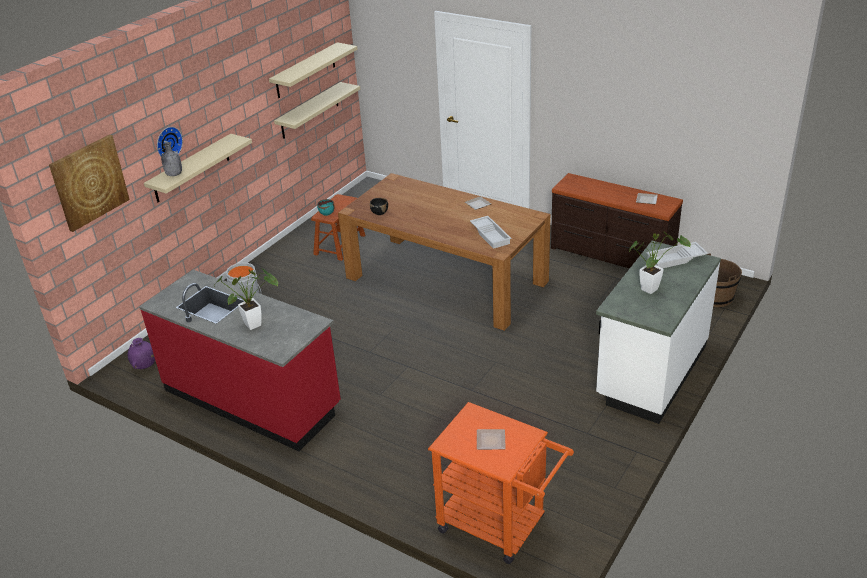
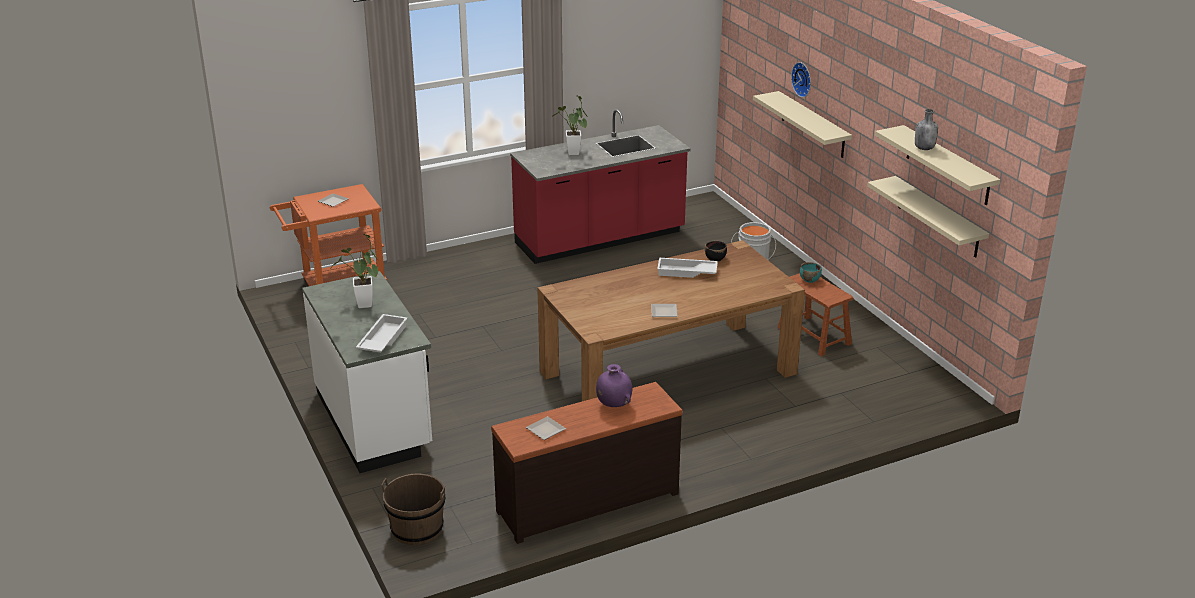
camera: 120 degrees right, 5 degrees down
(89, 182) = (750, 46): picture -> none
(145, 367) = (699, 209): purple vase -> purple vase (613, 405)
(174, 174) = (780, 101): grey bottle -> grey bottle (924, 148)
(491, 235) = (591, 297): white tray -> white tray (686, 272)

